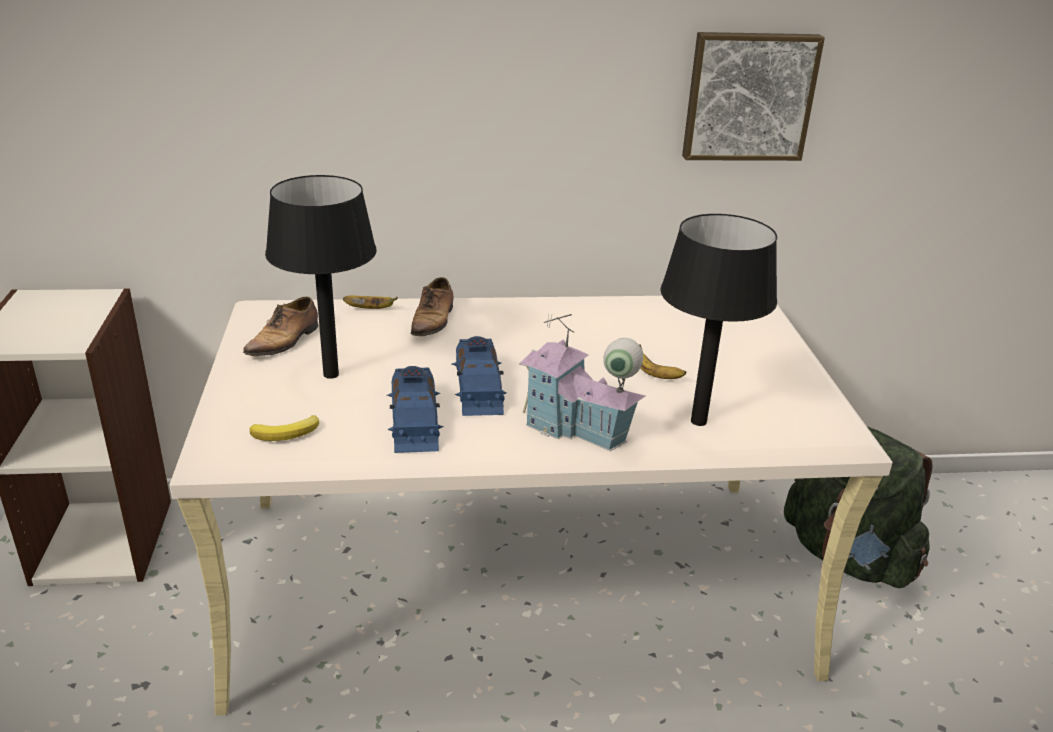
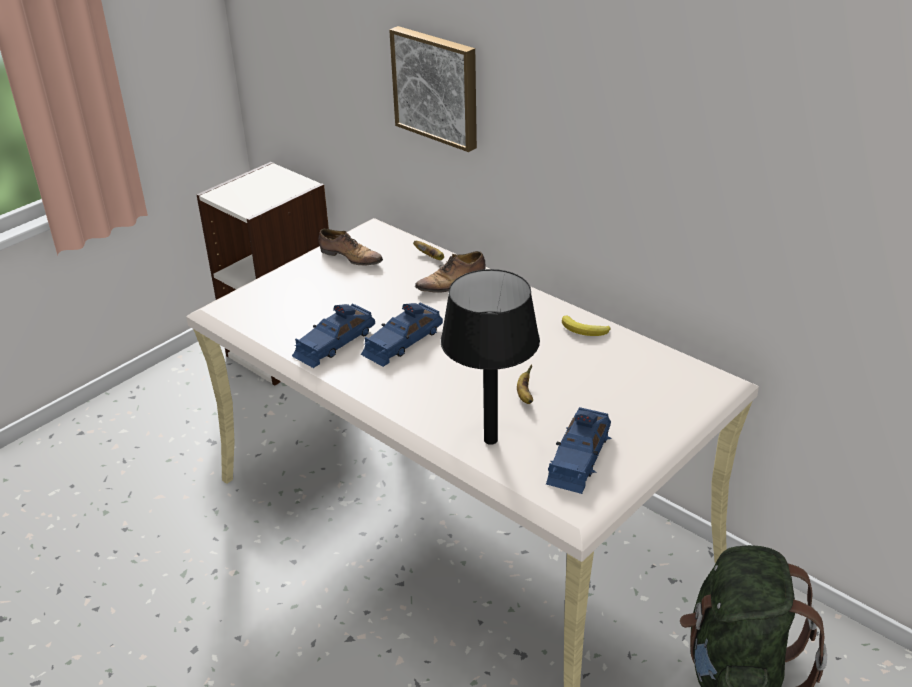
camera: 50 degrees right, 5 degrees up
(285, 341) = (350, 257): shoe -> shoe turned 135 degrees counterclockwise
(287, 433) = (264, 316): banana -> banana (584, 330)
(332, 374) = (339, 291): black table lamp -> none
(575, 429) = (407, 399): toy house -> none
(748, 96) = (743, 180): picture -> picture (437, 87)
(777, 397) = (578, 457): none -> blue toy car

